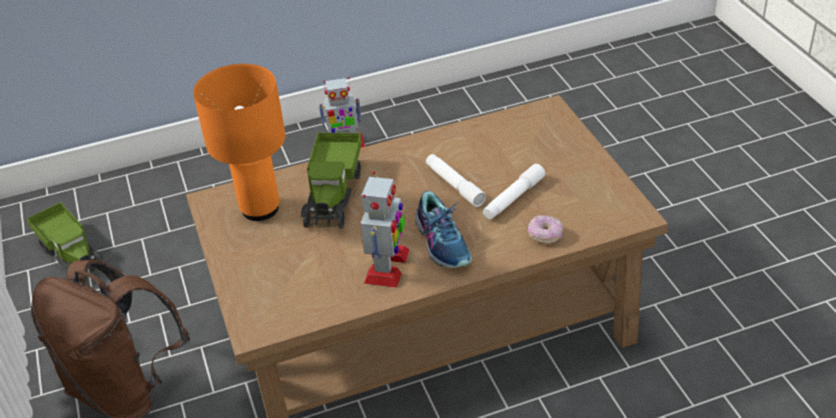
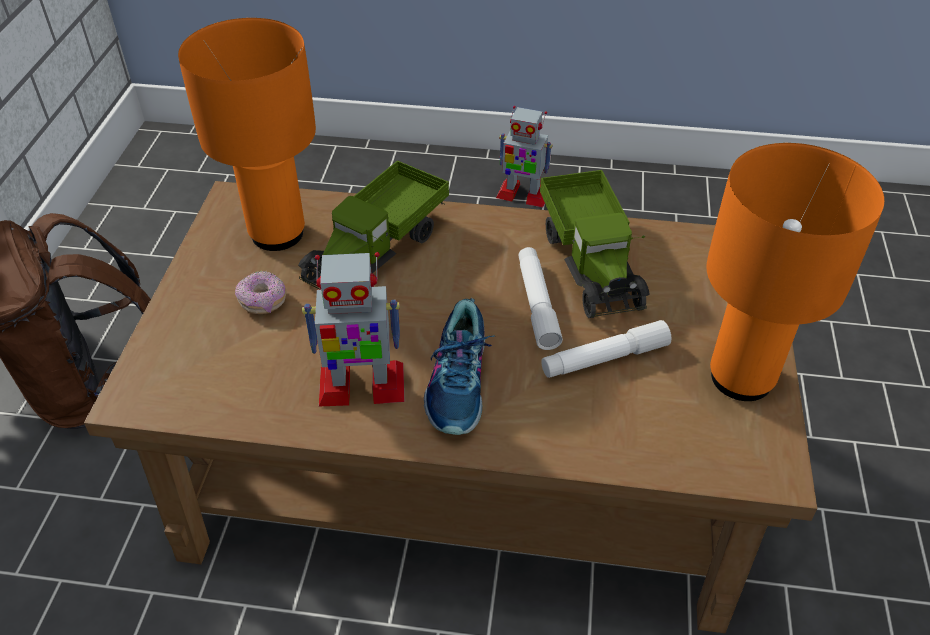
camera: 25 degrees right, 5 degrees up
(72, 253) = (163, 205): toy truck -> toy truck (591, 261)
(387, 267) = (360, 385): toy robot -> toy robot turned 45 degrees clockwise
(545, 235) = (609, 439): donut -> donut (263, 301)
(593, 178) = (743, 378): none -> orange table lamp

